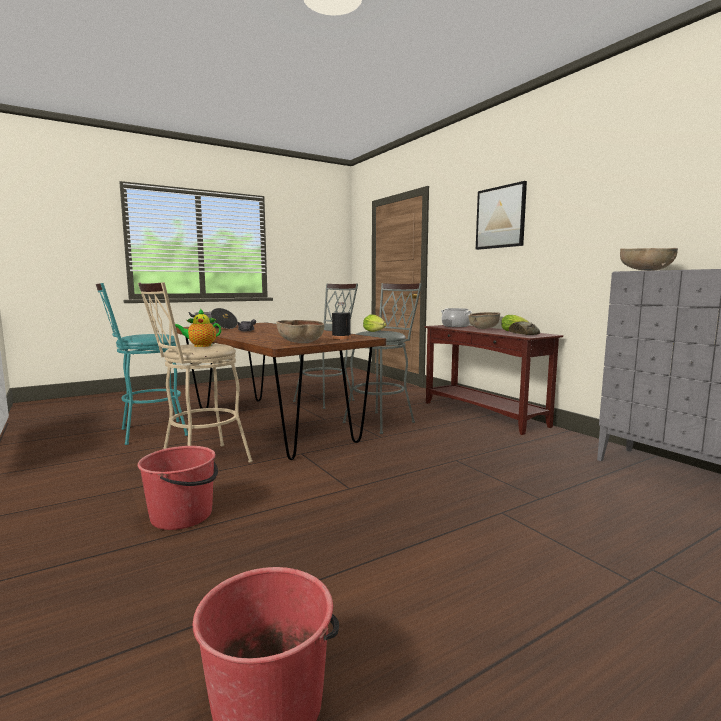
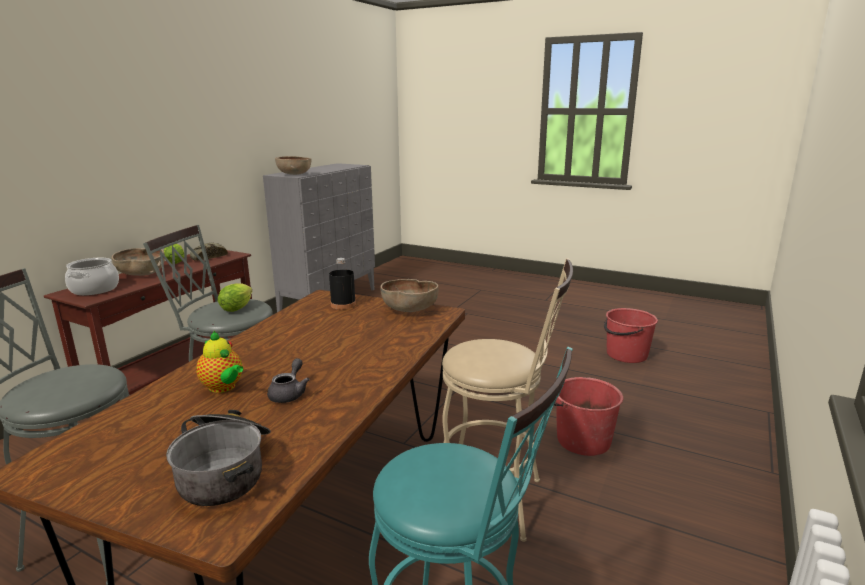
camera: 120 degrees left, 10 degrees up
(200, 346) = (498, 349): teapot -> teapot (223, 387)
(500, 217) = (87, 114): picture -> none

